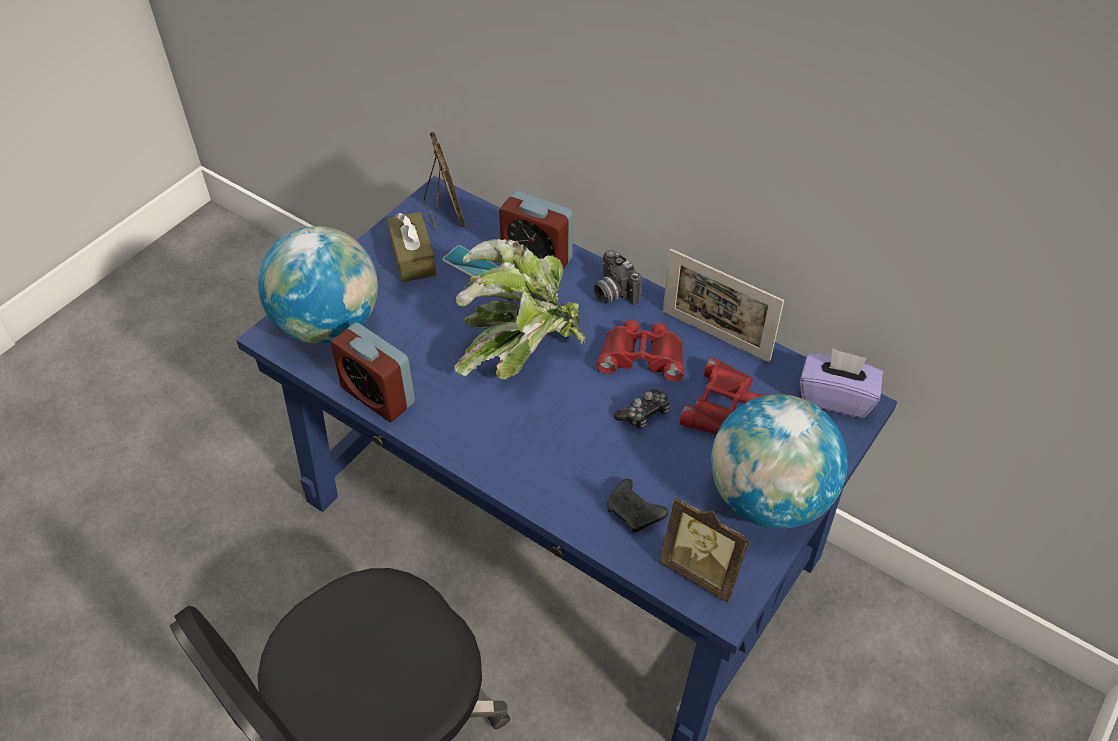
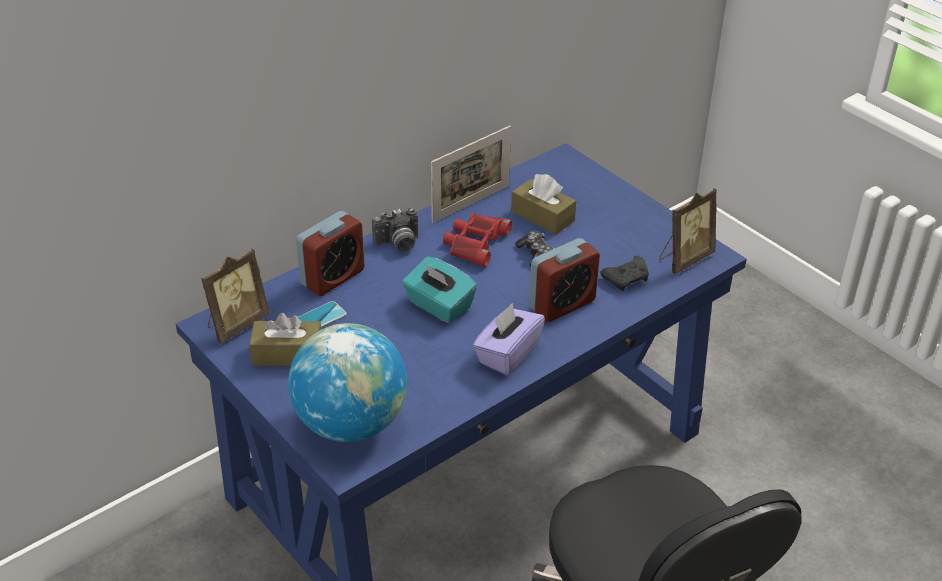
camera: 75 degrees left, 10 degrees down
(378, 396) = (457, 400): alarm clock -> alarm clock (562, 304)
(443, 212) = (236, 324): picture frame -> picture frame turned 135 degrees clockwise
(521, 349) = (439, 306): potted plant -> turquoise tissue box
(723, 407) = (542, 216): red binoculars -> brown tissue box
(768, 498) = (632, 216): globe -> none
(835, 397) = (553, 166): purple tissue box -> purple tissue box (507, 354)

